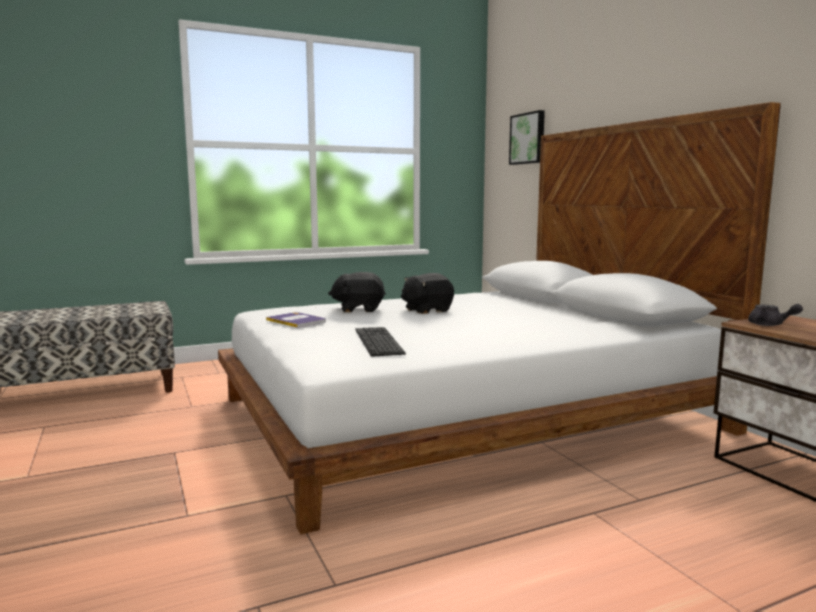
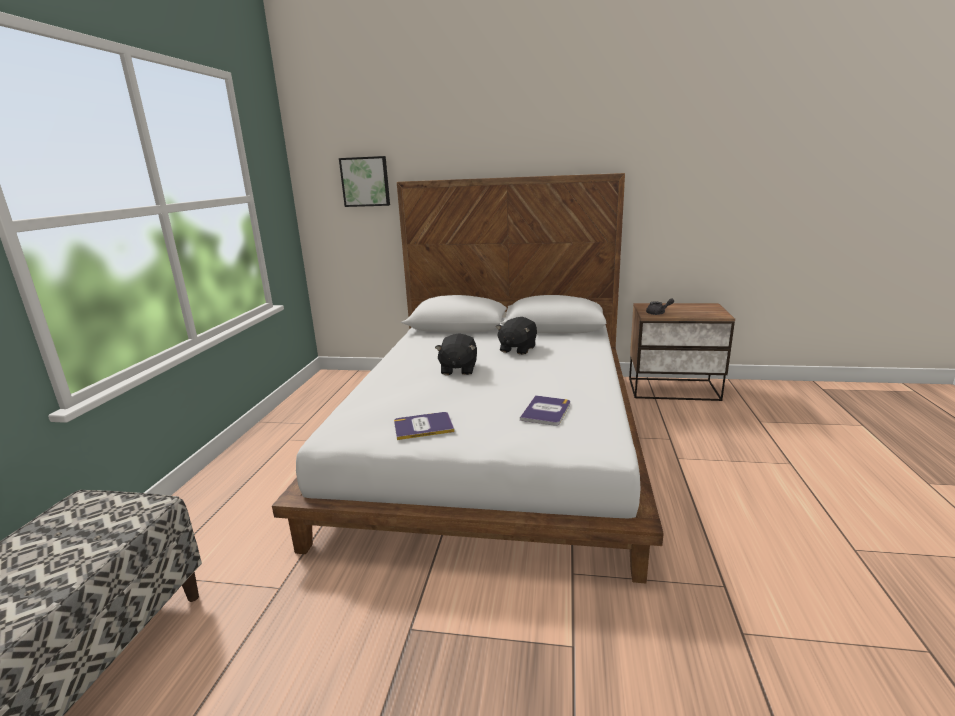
camera: 55 degrees left, 10 degrees up
(358, 309) = (420, 391): black plush toy -> black plush toy (517, 349)
(378, 341) = (546, 411): keyboard -> book

